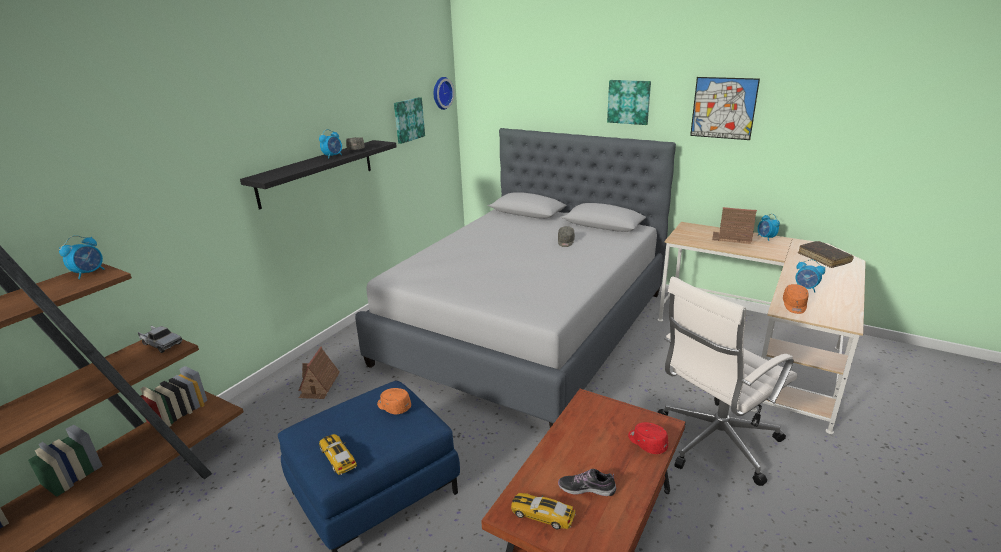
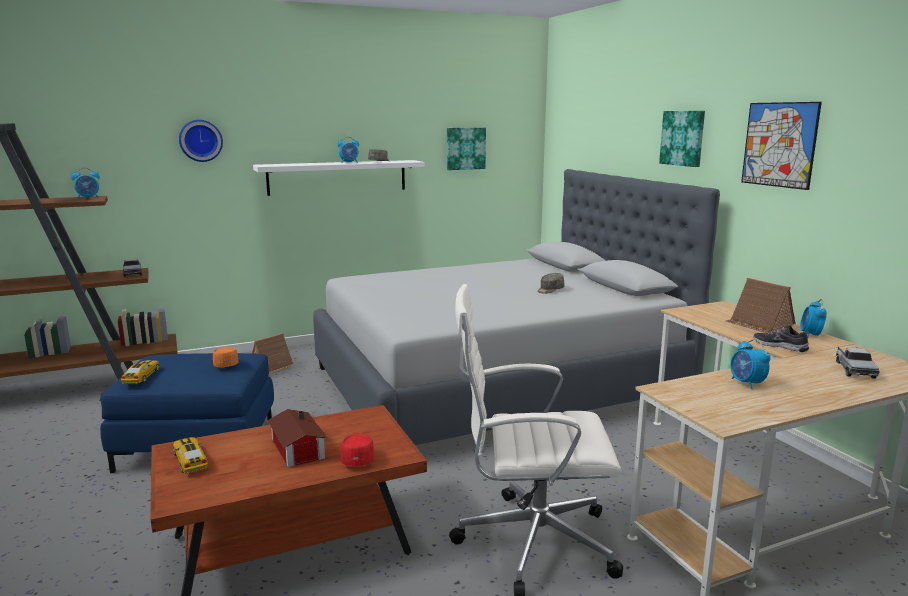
camera: 35 degrees right, 10 degrees down
(317, 172) = (338, 177): black shelf -> white shelf
(441, 93) = (519, 128): wall clock -> wall clock (200, 140)
(586, 488) = (251, 462): shoe -> shoe (780, 346)
(596, 459) = (296, 450): none -> toy house
(794, 305) = (689, 390): orange cap -> none
(824, 258) = (854, 369): brown book -> toy truck

